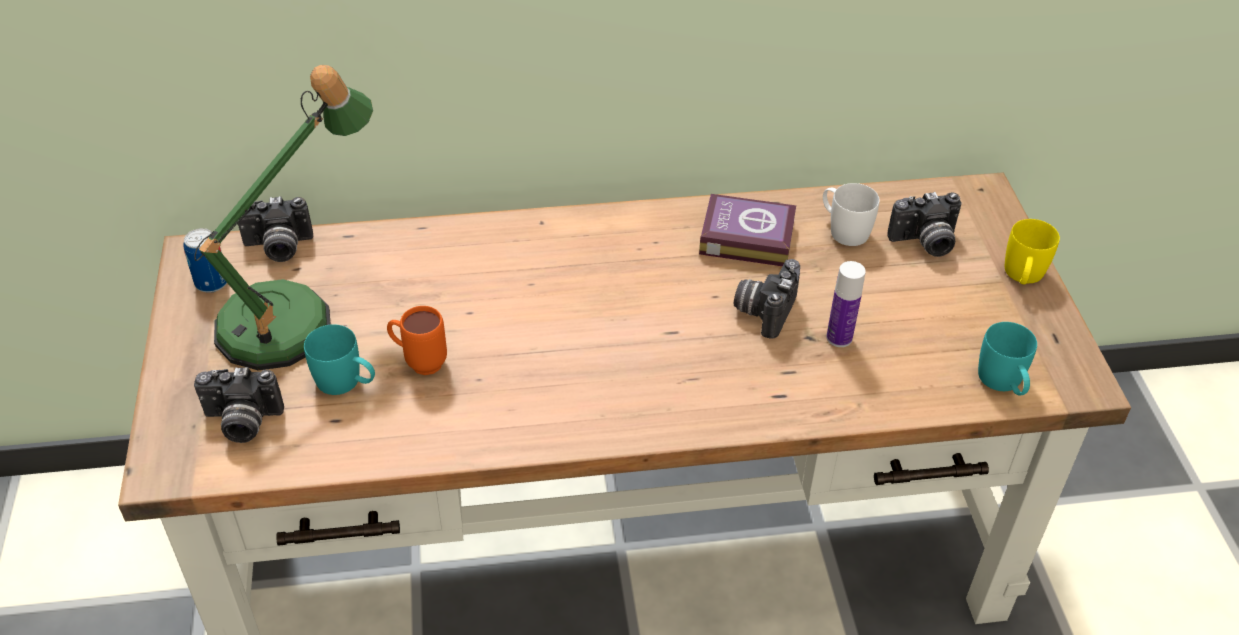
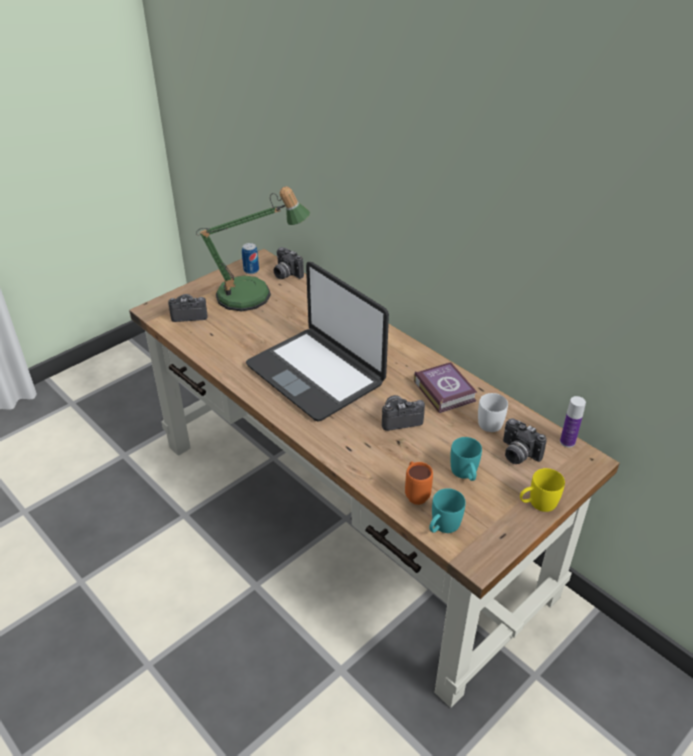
camera: 55 degrees right, 5 degrees down
(242, 423) = (189, 314): camera -> camera turned 120 degrees clockwise
(346, 383) = (232, 326): turquoise mug -> turquoise mug (465, 474)
(419, 362) = (261, 338): orange mug -> orange mug (415, 494)
(579, 344) = (316, 374): none -> laptop
(839, 338) = (409, 452): bottle -> bottle (567, 442)

